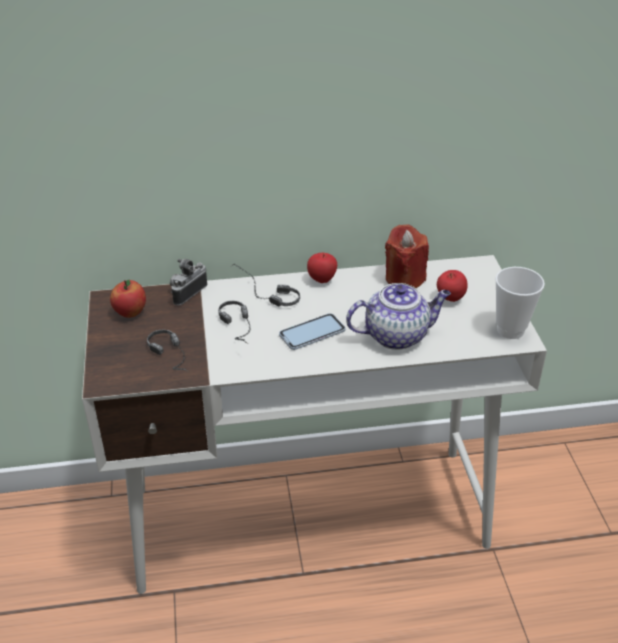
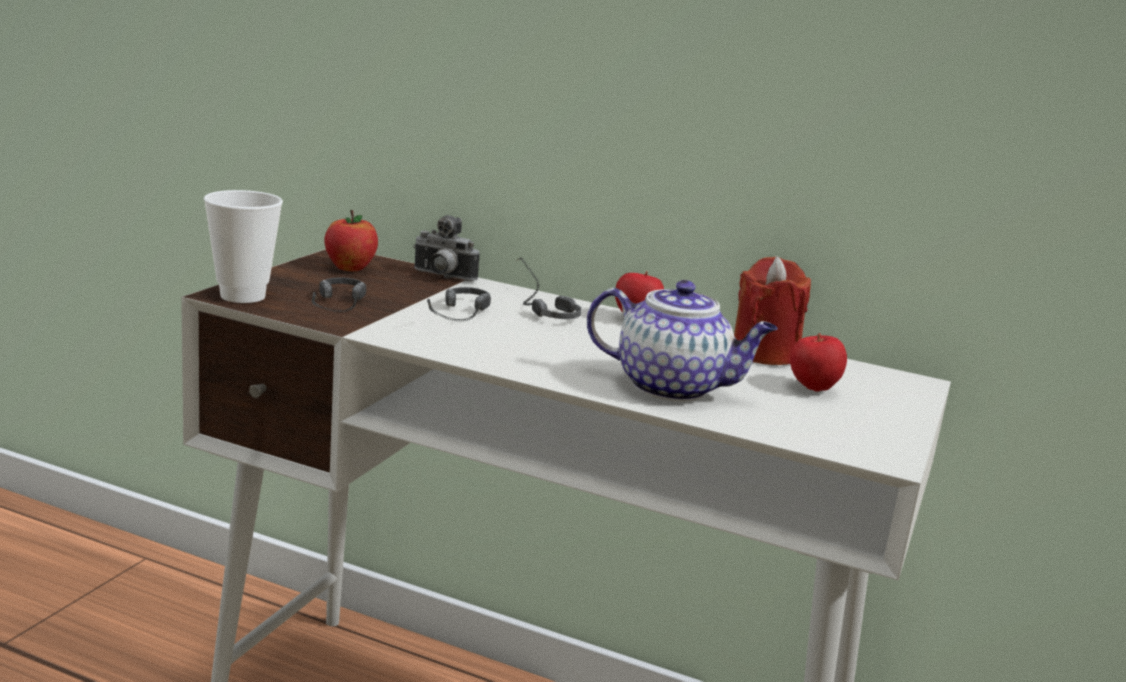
camera: 30 degrees right, 20 degrees down
(186, 292) = (442, 277): camera -> camera turned 135 degrees counterclockwise
(312, 332) = (550, 347): phone -> none
(510, 330) = (877, 444): cup -> cup (242, 296)

